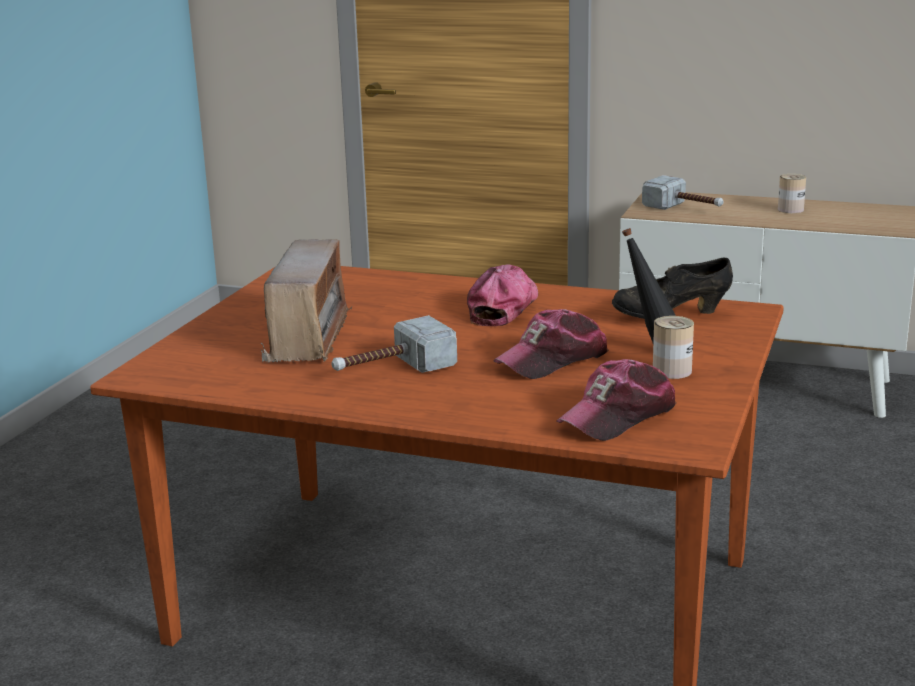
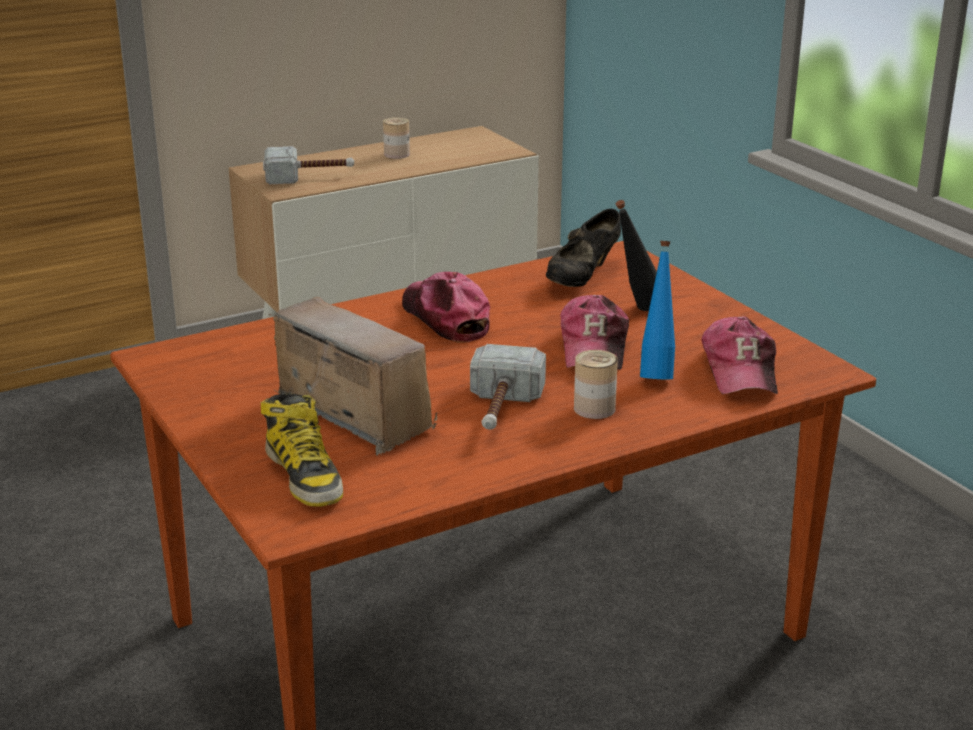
camera: 50 degrees left, 5 degrees up
(206, 355) = (304, 475): none -> boot
(550, 392) = (656, 374): none -> blue bottle
(672, 371) = (688, 321): can -> can (594, 408)

